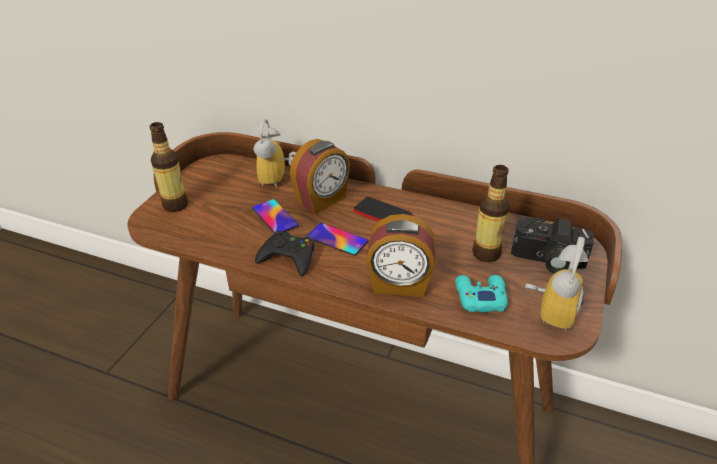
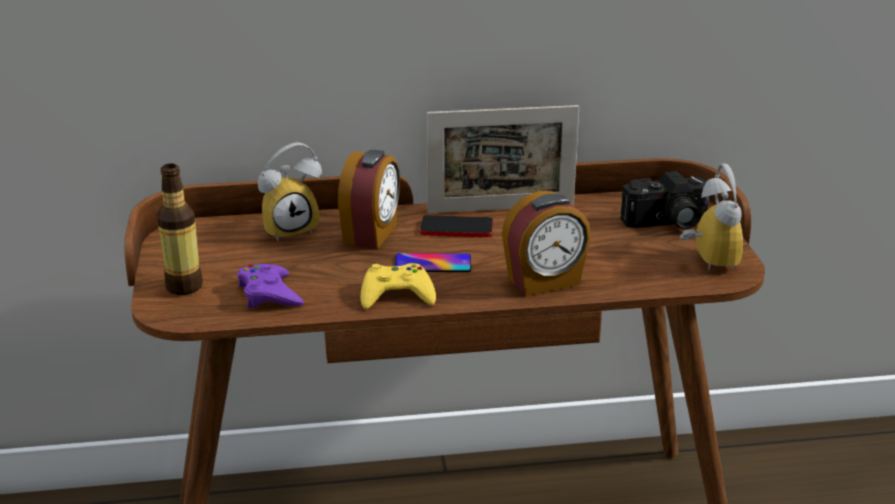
camera: 30 degrees left, 10 degrees down
(214, 228) = (269, 294): none -> purple game controller
(275, 217) = (332, 264): phone -> none
(278, 180) = (290, 229): alarm clock -> alarm clock turned 90 degrees counterclockwise
(288, 258) = (396, 294): black game controller -> yellow game controller
(429, 206) = (501, 209): none -> picture frame
(479, 297) = (633, 268): turquoise game controller -> none
(486, 253) = (603, 233): bottle -> none

